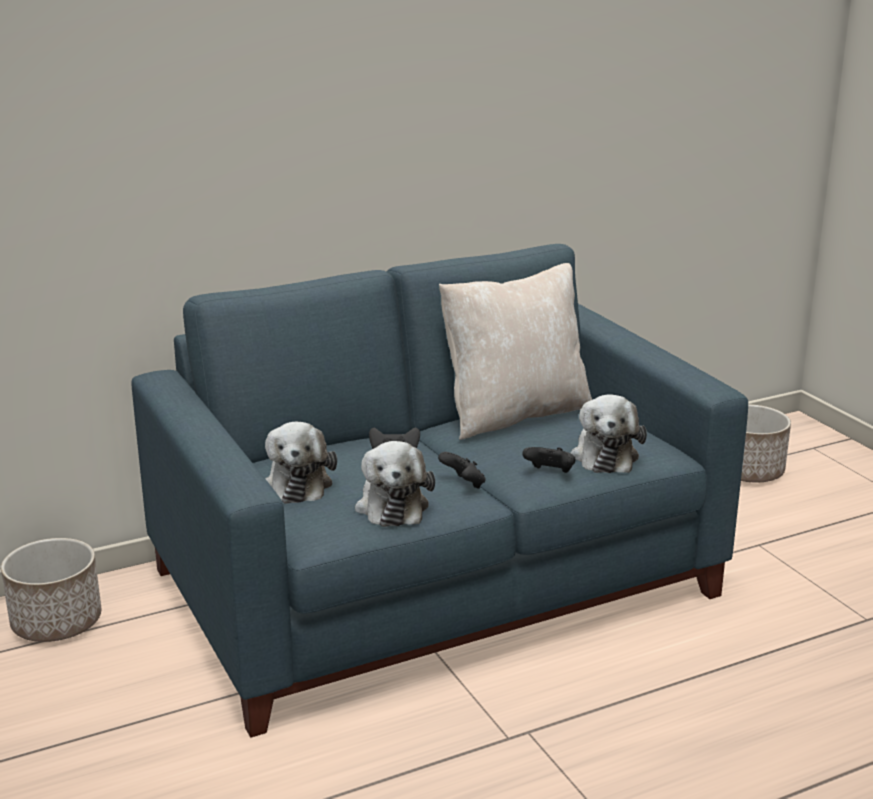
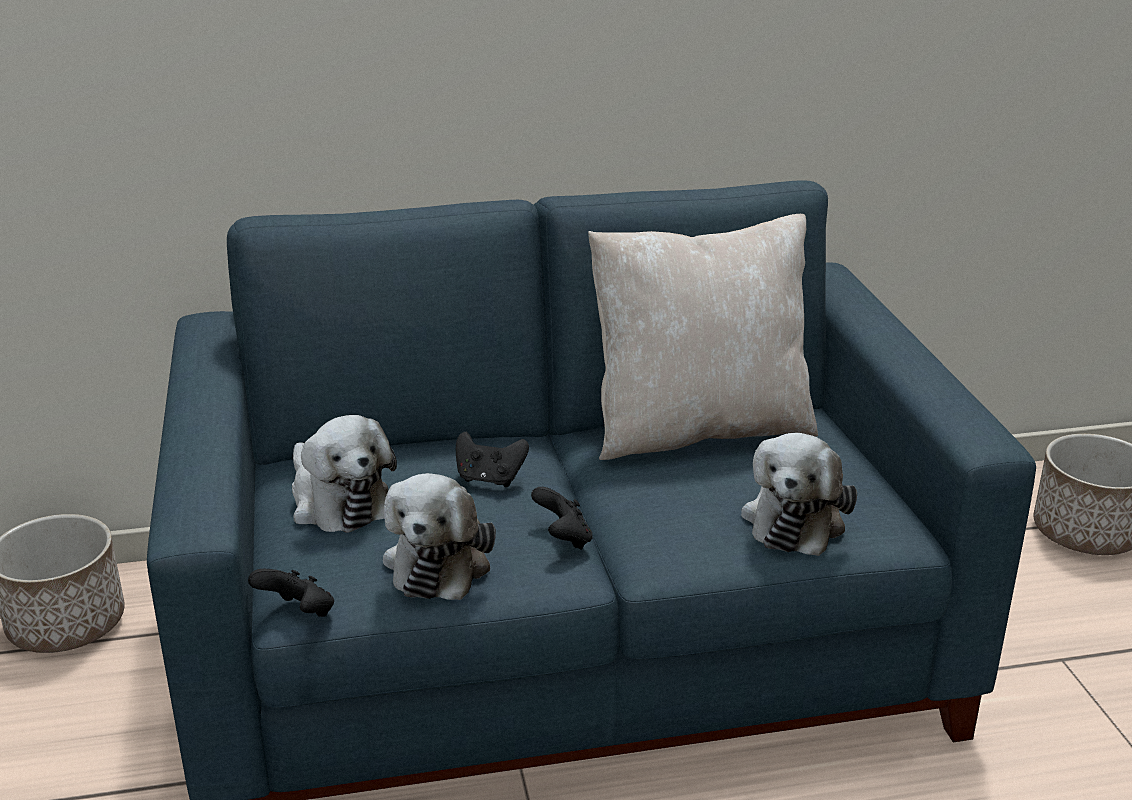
camera: 15 degrees right, 5 degrees up
(298, 484) = (338, 502): plush toy -> plush toy turned 45 degrees counterclockwise
(550, 473) = (696, 539): black game controller -> black game controller (298, 614)

